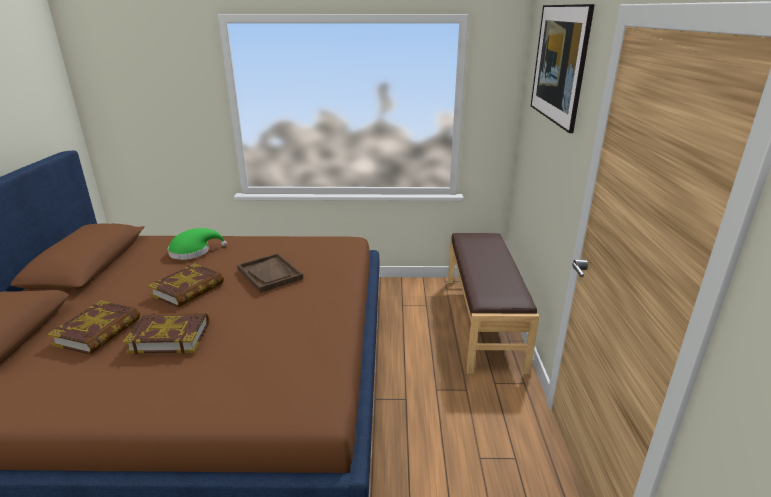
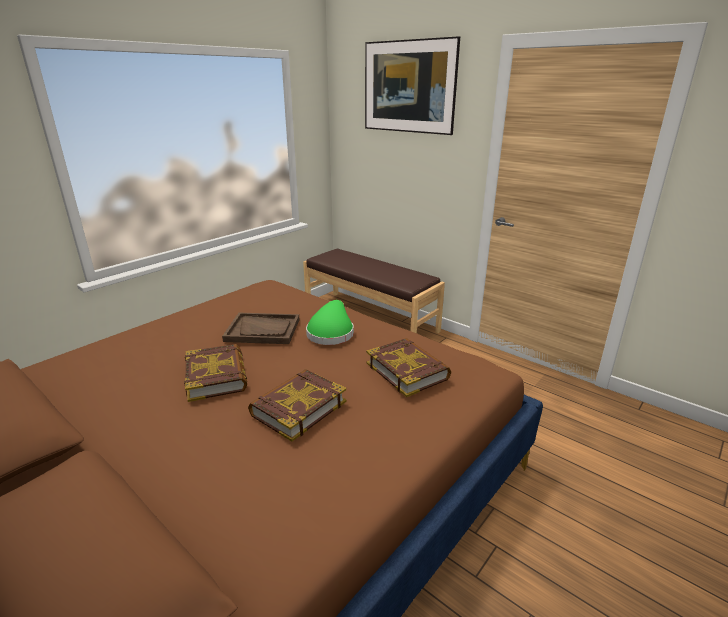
camera: 50 degrees left, 0 degrees up
(98, 332) = (209, 455): book -> book (407, 371)
(193, 251) = (130, 354): green hat -> green hat (331, 332)

